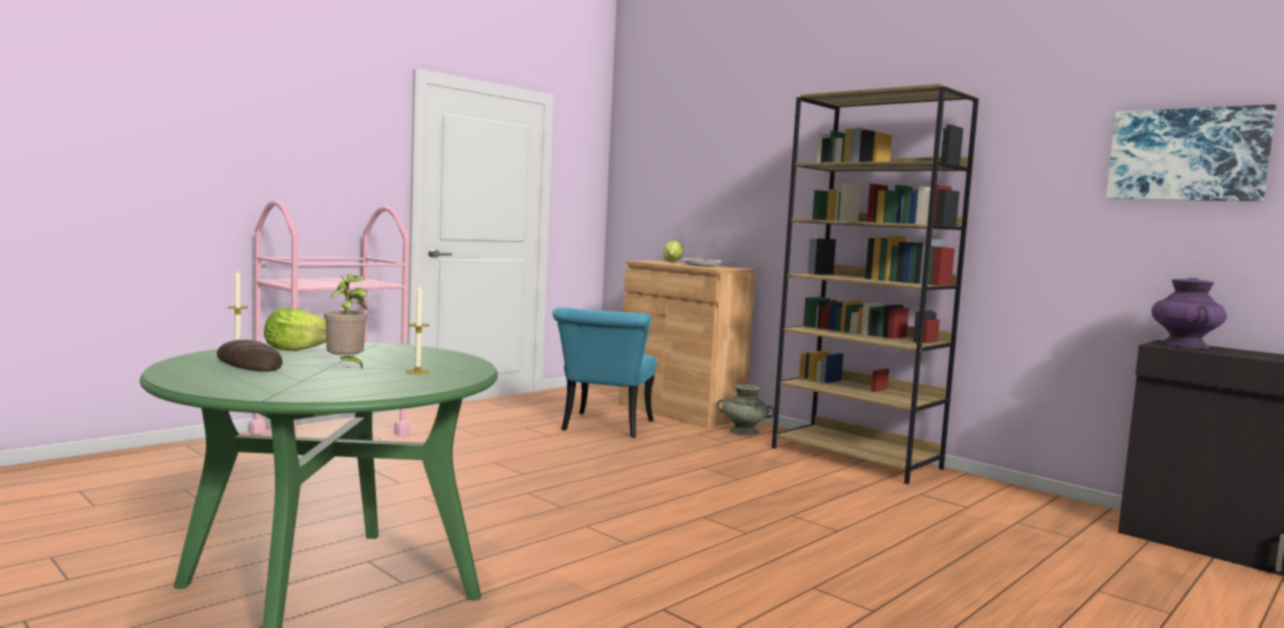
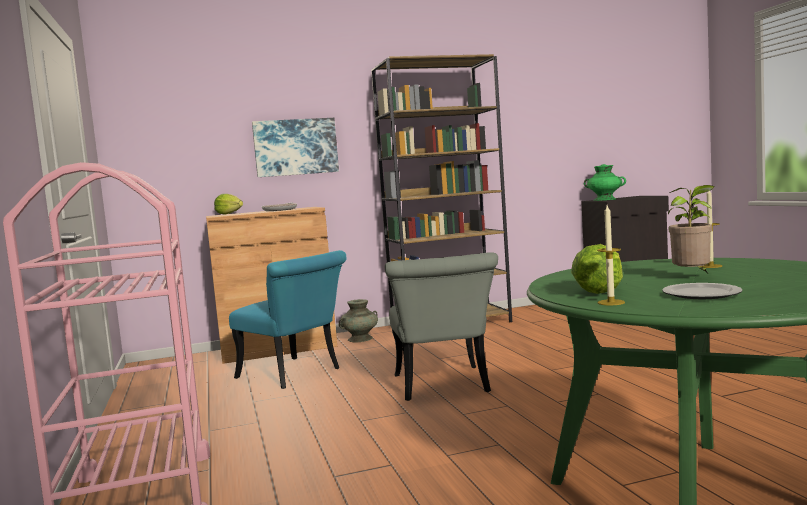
camera: 60 degrees left, 0 degrees up
(249, 364) = (702, 294): bread -> plate
(603, 478) = (443, 387): none -> grey chair
(1185, 345) = (605, 199): purple vase -> green vase
(1187, 155) = (576, 101): picture -> picture (295, 147)

